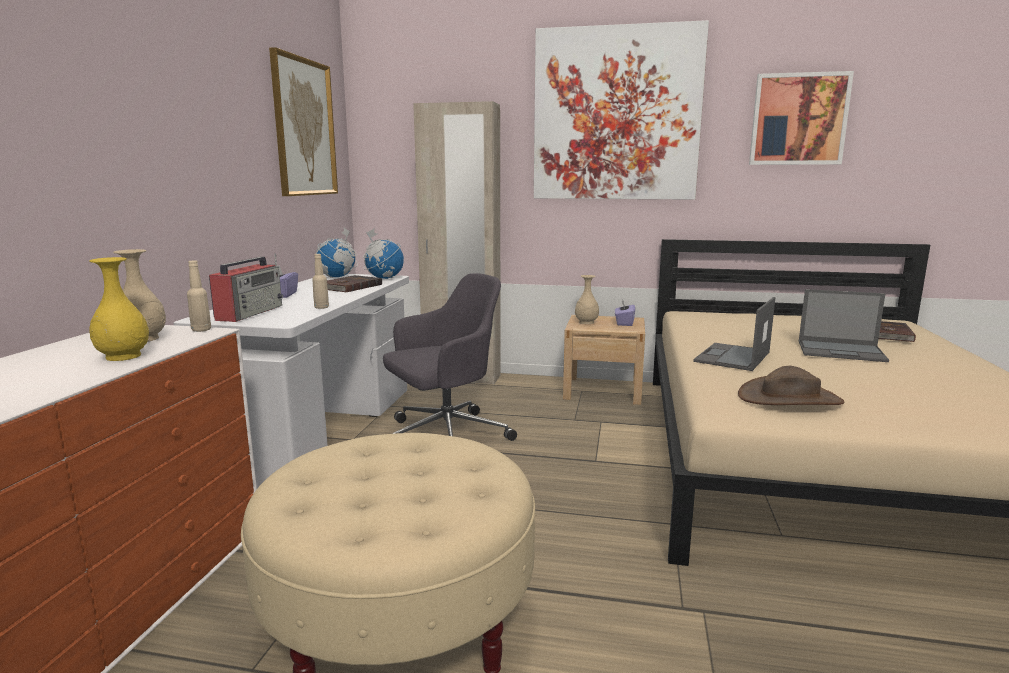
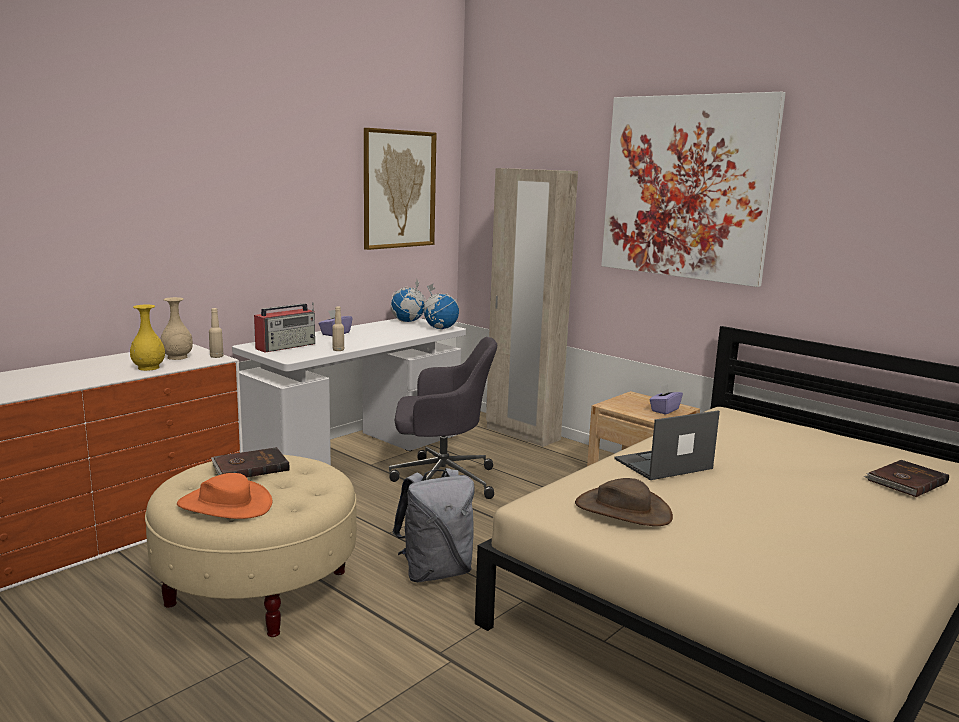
camera: 30 degrees right, 0 degrees up
(349, 286) = (396, 333): brown book -> brown book (250, 467)
(398, 515) = (225, 505): none -> orange hat
(563, 525) = (435, 572): none -> grey backpack
(586, 322) = (626, 402): beige vase -> none
(798, 119) = (884, 207): picture -> none
(842, 351) = (795, 485): laptop -> none

